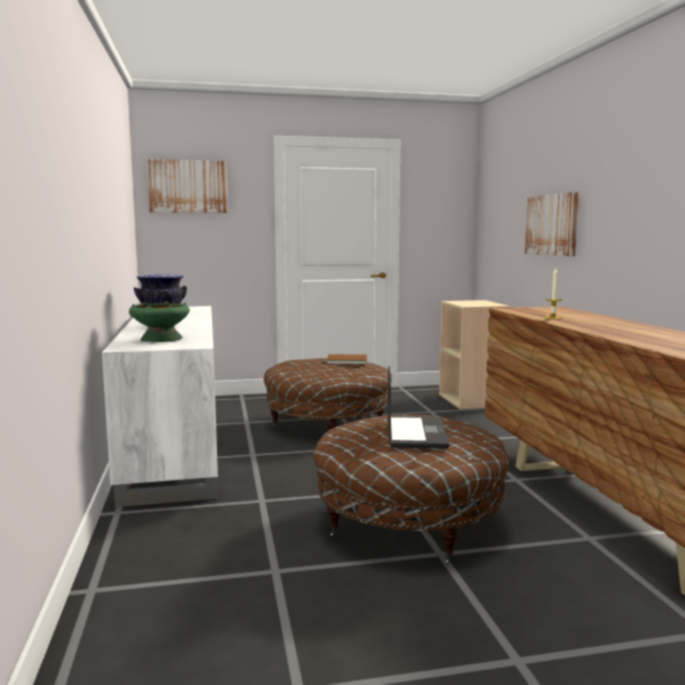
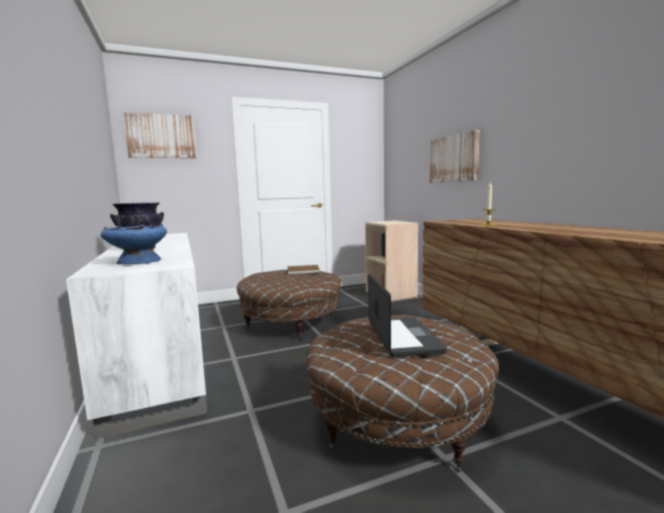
camera: 10 degrees left, 0 degrees up
(160, 339) = (138, 261): green bowl -> blue bowl

